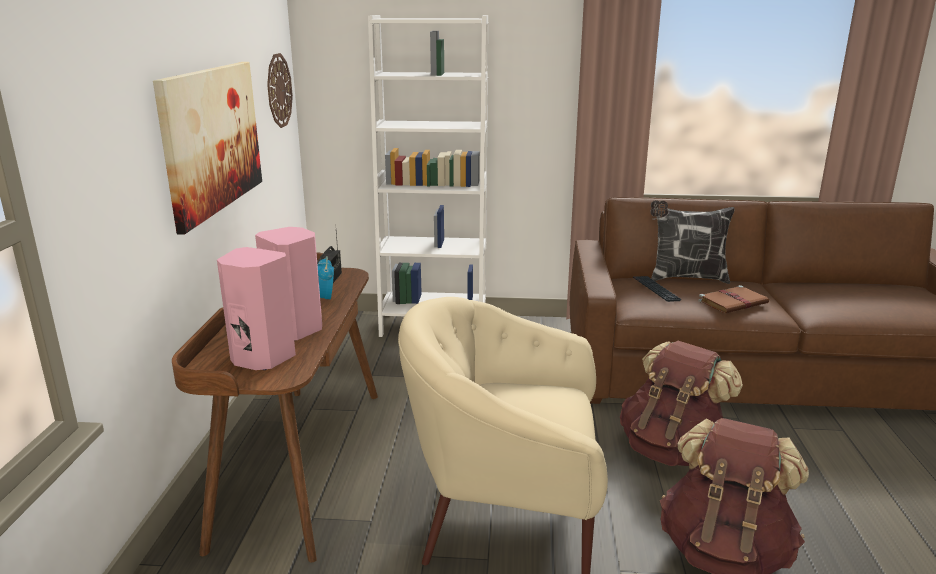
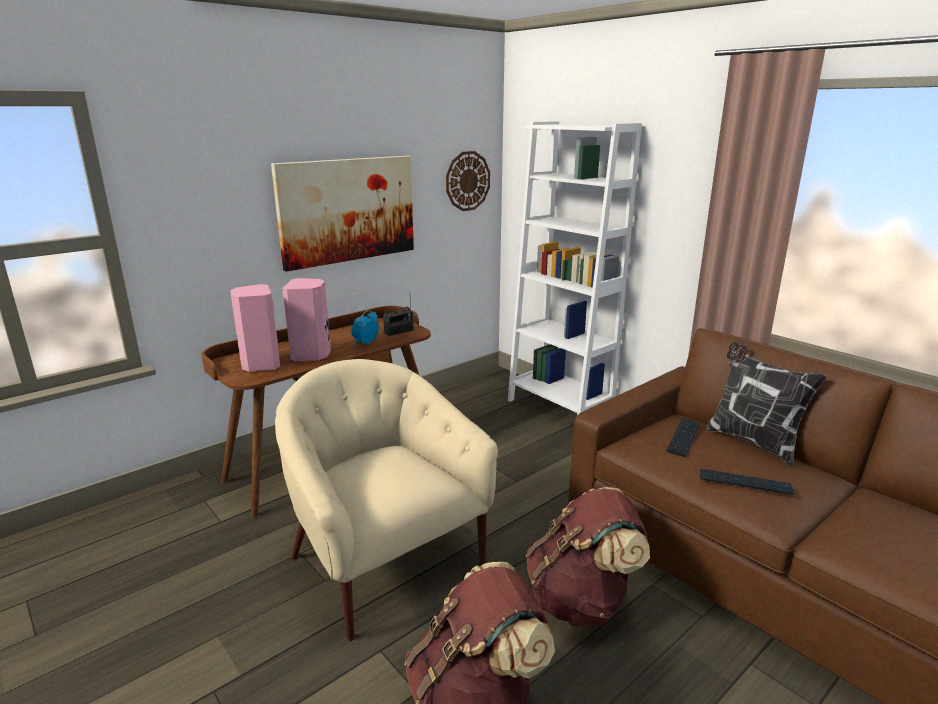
camera: 45 degrees right, 0 degrees up
(733, 302) = (745, 483): brown book -> keyboard

